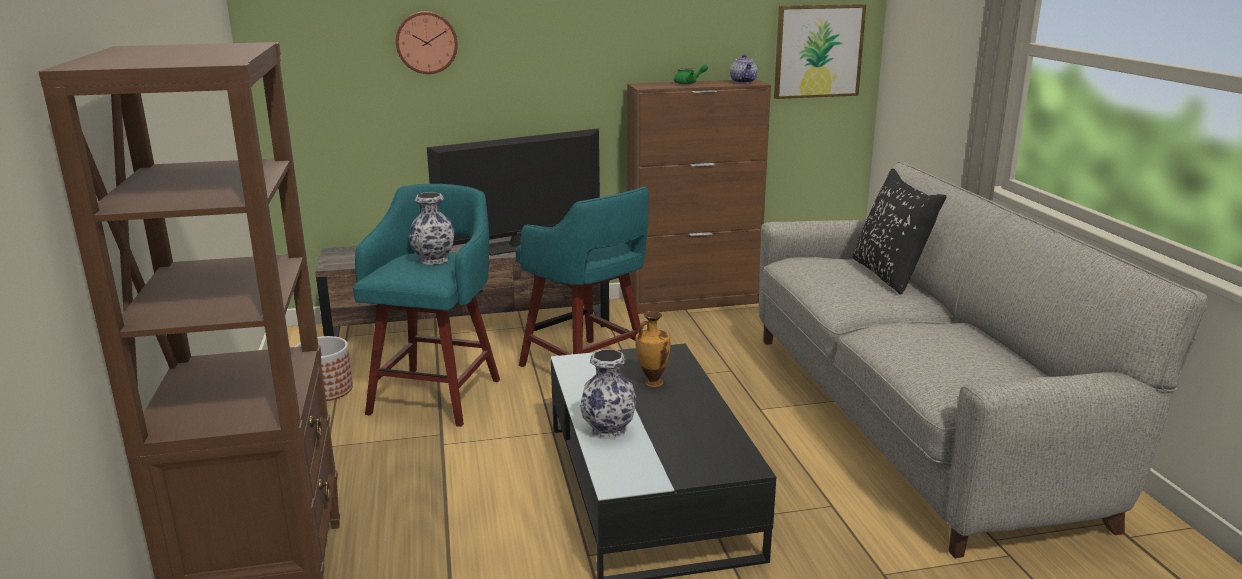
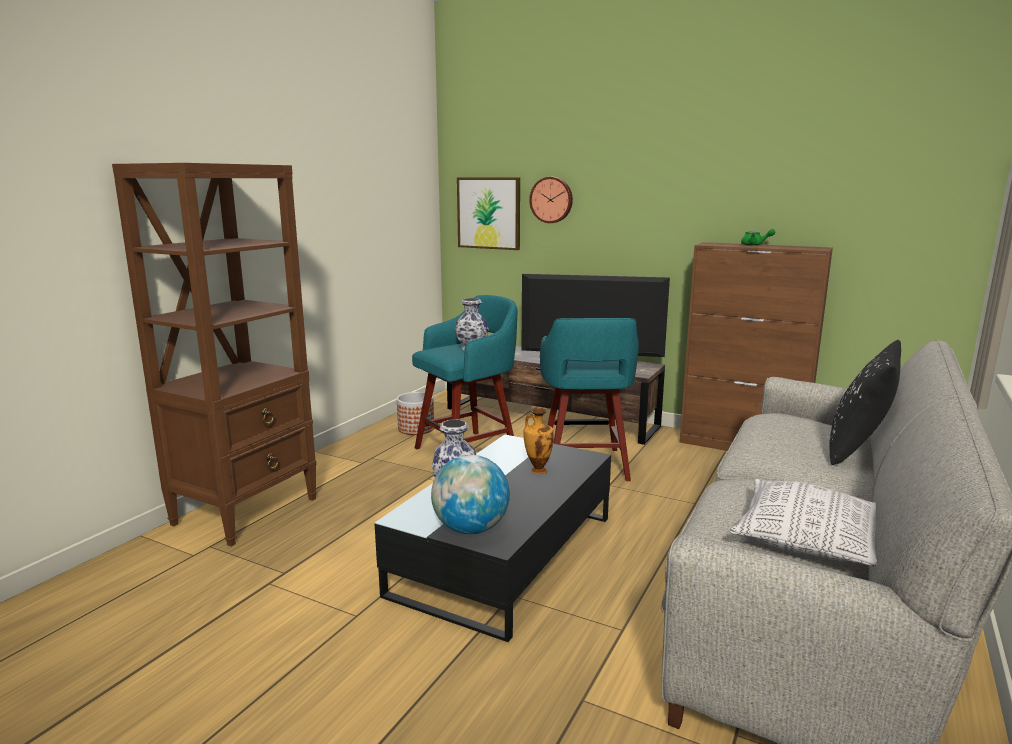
camera: 40 degrees right, 5 degrees down
(699, 464) = (471, 529): none -> globe
(744, 82) = (809, 248): teapot -> none
(818, 51) = (910, 225): picture -> picture (489, 213)
(984, 361) = (807, 540): none -> pillow

